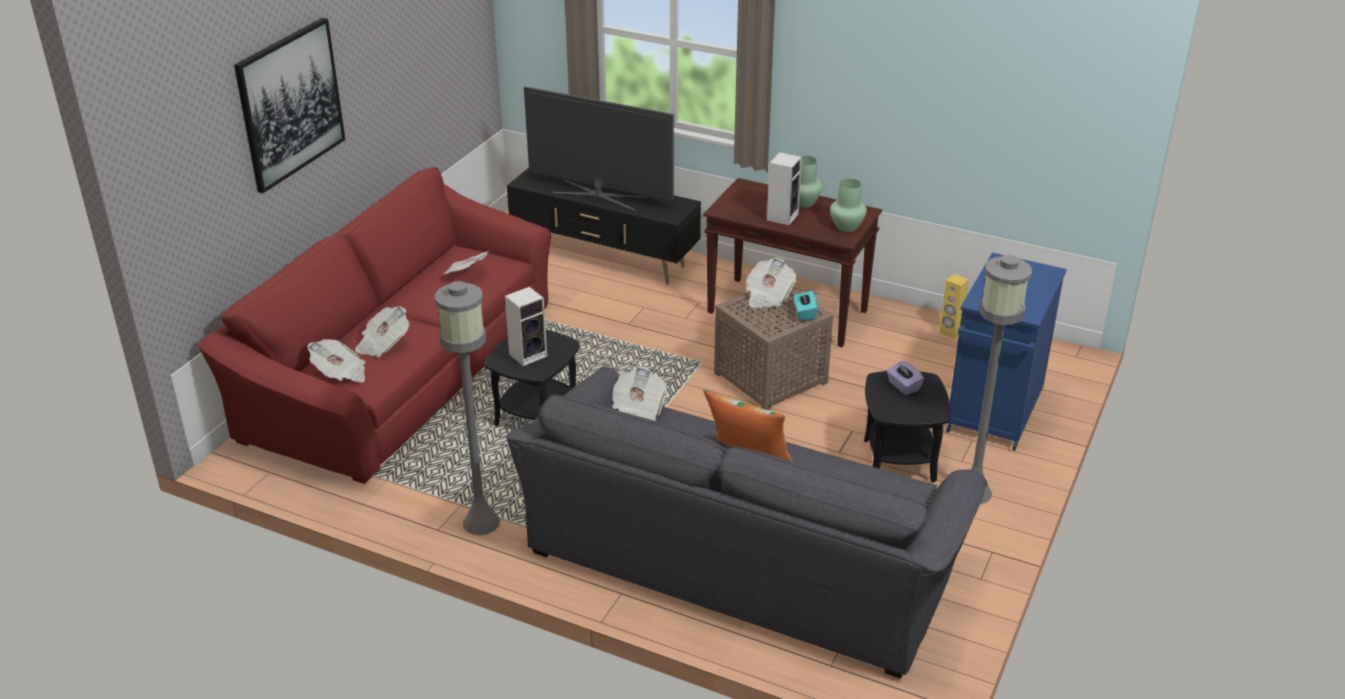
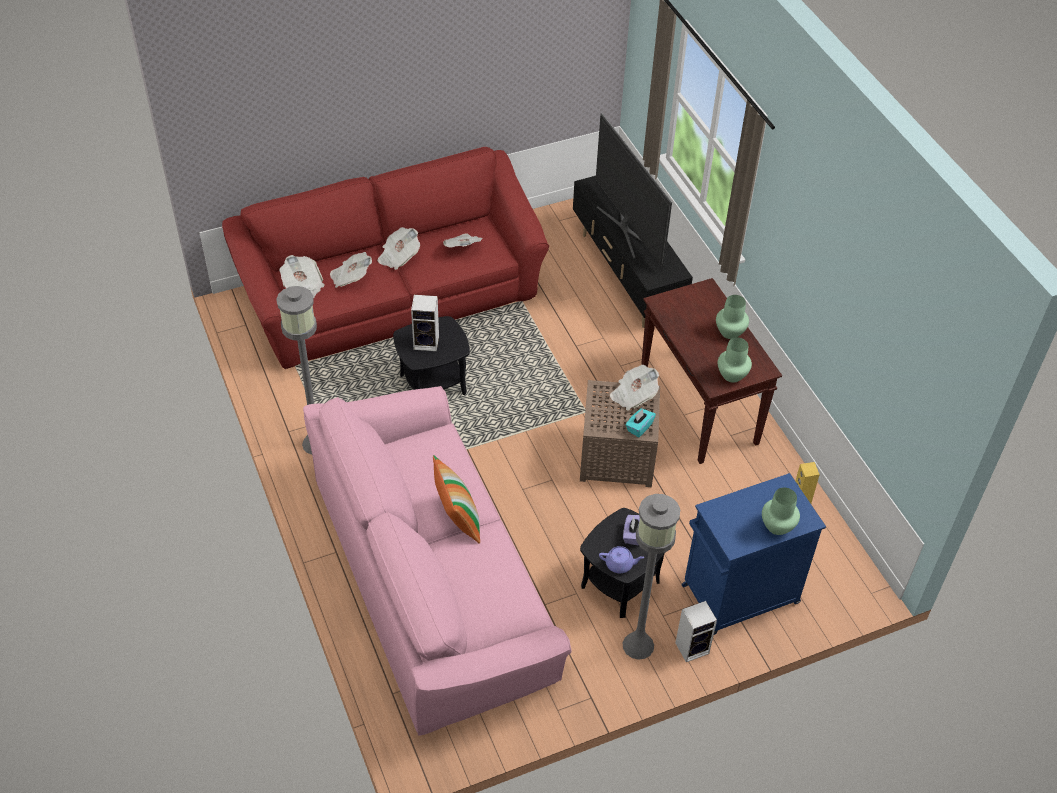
camera: 40 degrees right, 15 degrees up
(290, 104) = (352, 74): picture -> none
(637, 411) = (436, 434): newspaper -> newspaper (398, 257)
(743, 556) = (433, 580): grey sofa -> pink sofa
(782, 216) = (697, 335): speaker -> speaker (693, 647)
(923, 411) = (620, 564): none -> purple teapot
(1036, 286) = (778, 526): none -> green vase

